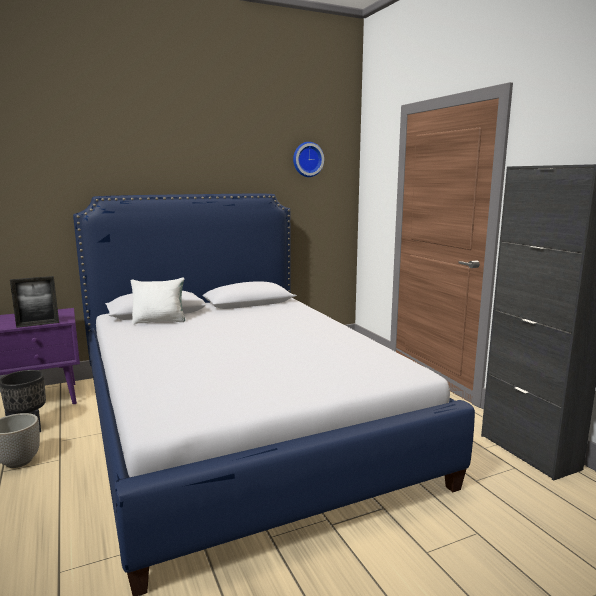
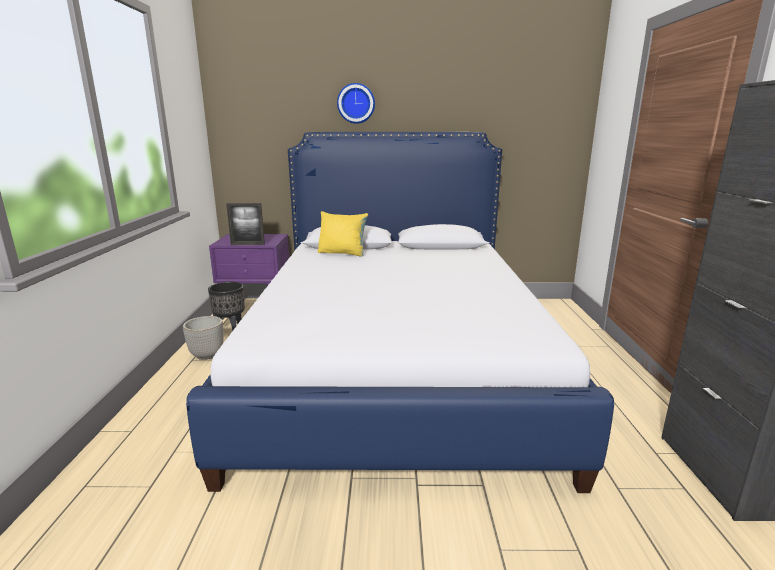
camera: 25 degrees right, 5 degrees up
(159, 321) = (342, 253): white pillow -> yellow pillow
(307, 159) = (530, 94): wall clock -> wall clock (356, 103)

